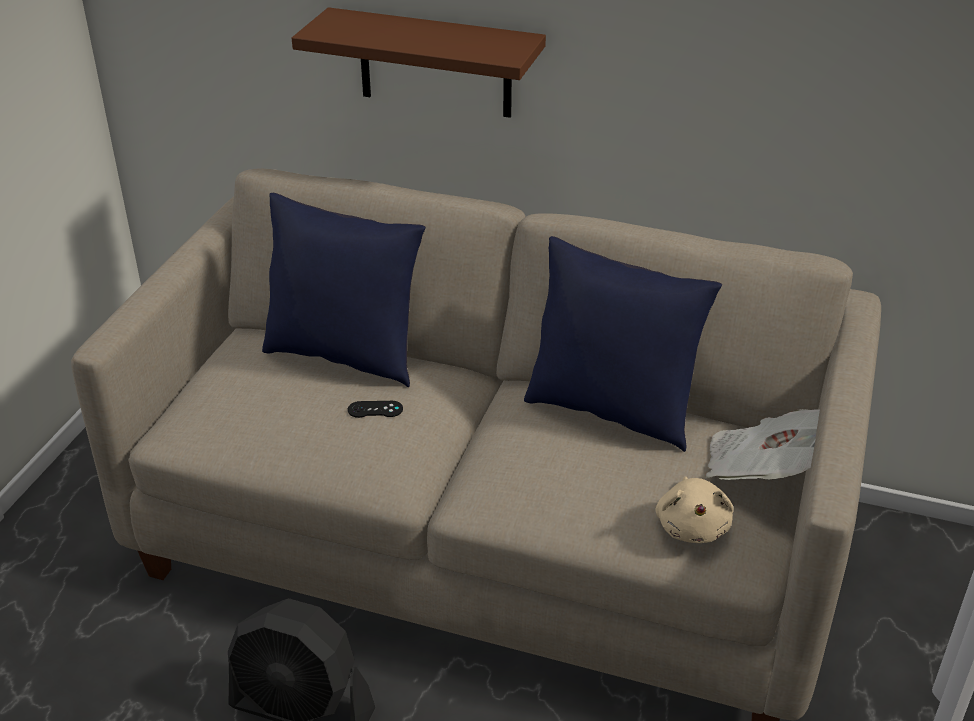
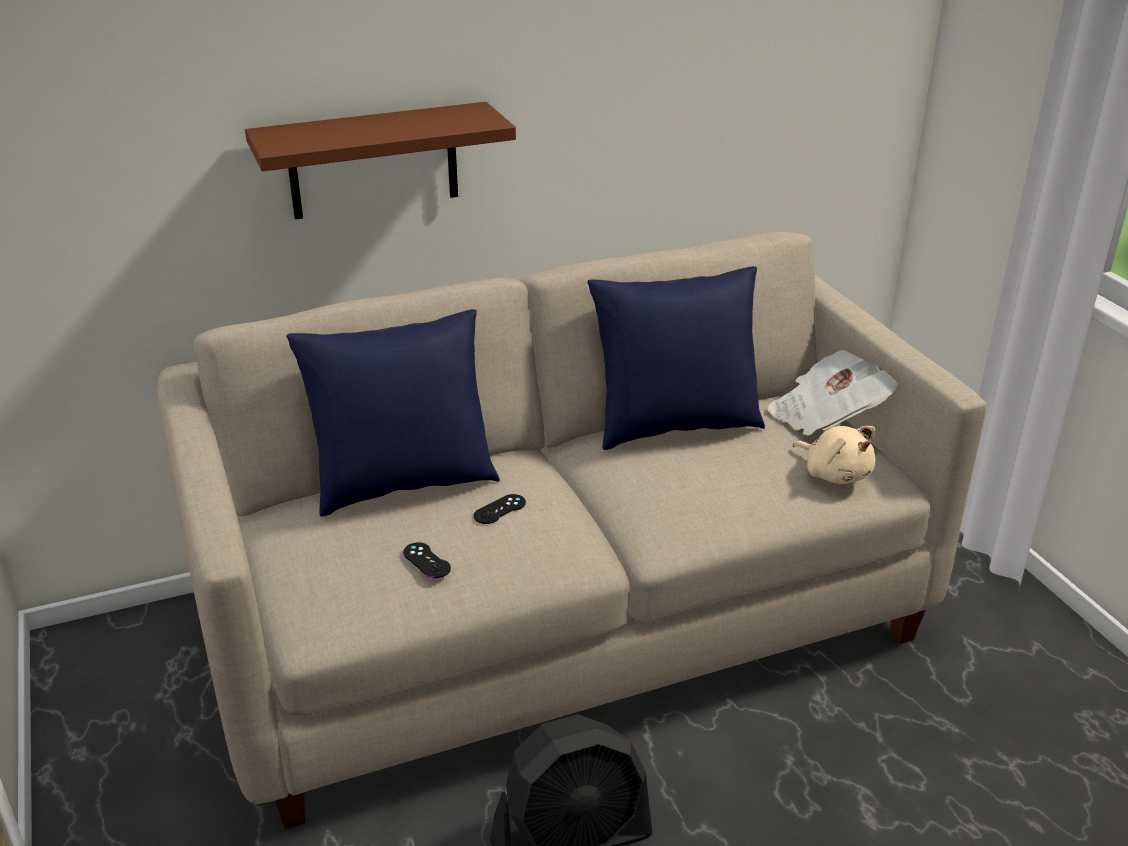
camera: 40 degrees left, 5 degrees down
(281, 422) = (426, 560): none -> black game controller

